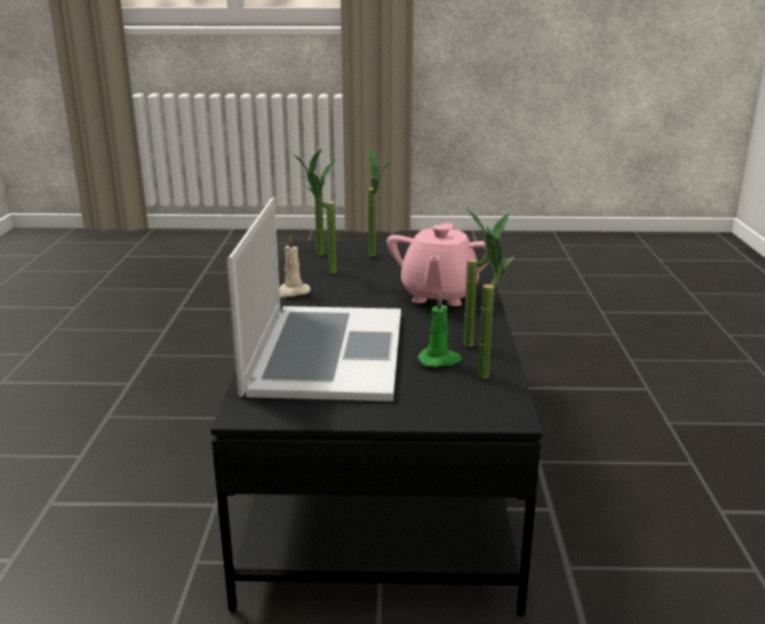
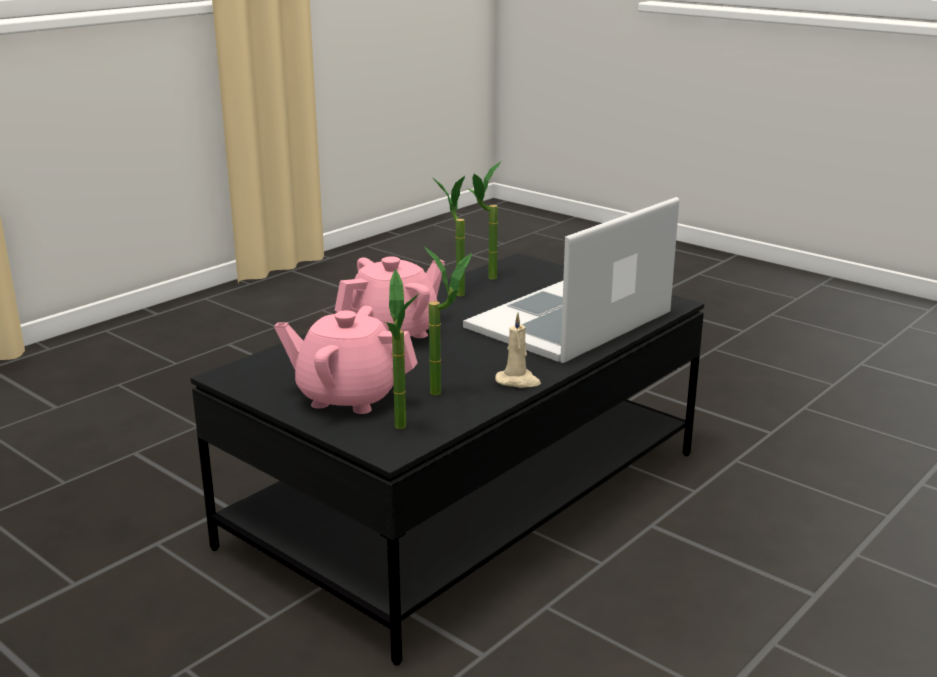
camera: 140 degrees left, 0 degrees up
(377, 257) = (348, 397): potted plant -> pink teapot
(440, 360) = (500, 292): green candle -> none

